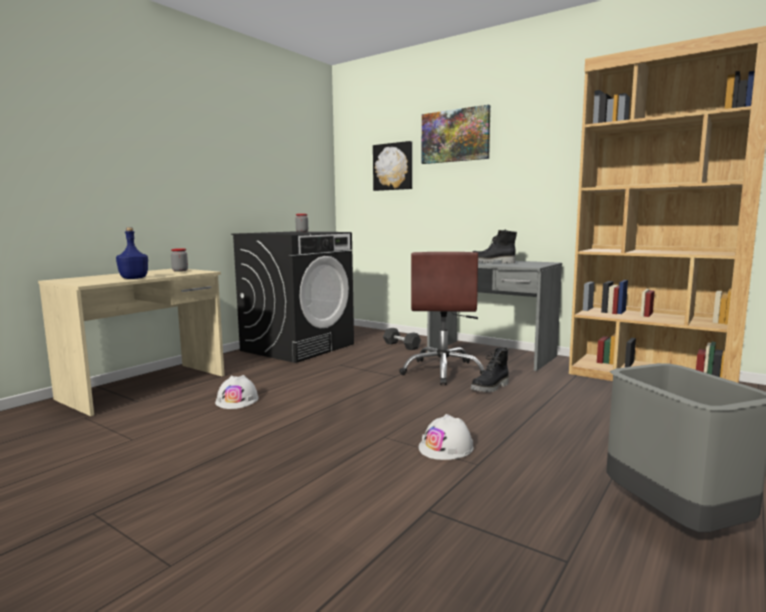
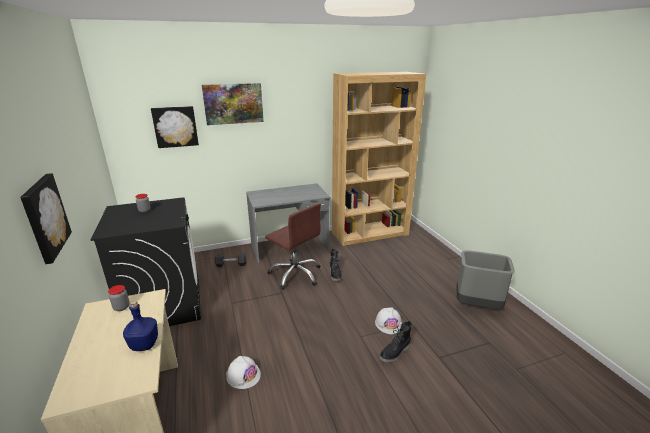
camera: 55 degrees left, 15 degrees up
(162, 174) = (44, 217): none -> picture
(491, 262) = (289, 195): black boot -> black boot (395, 353)

